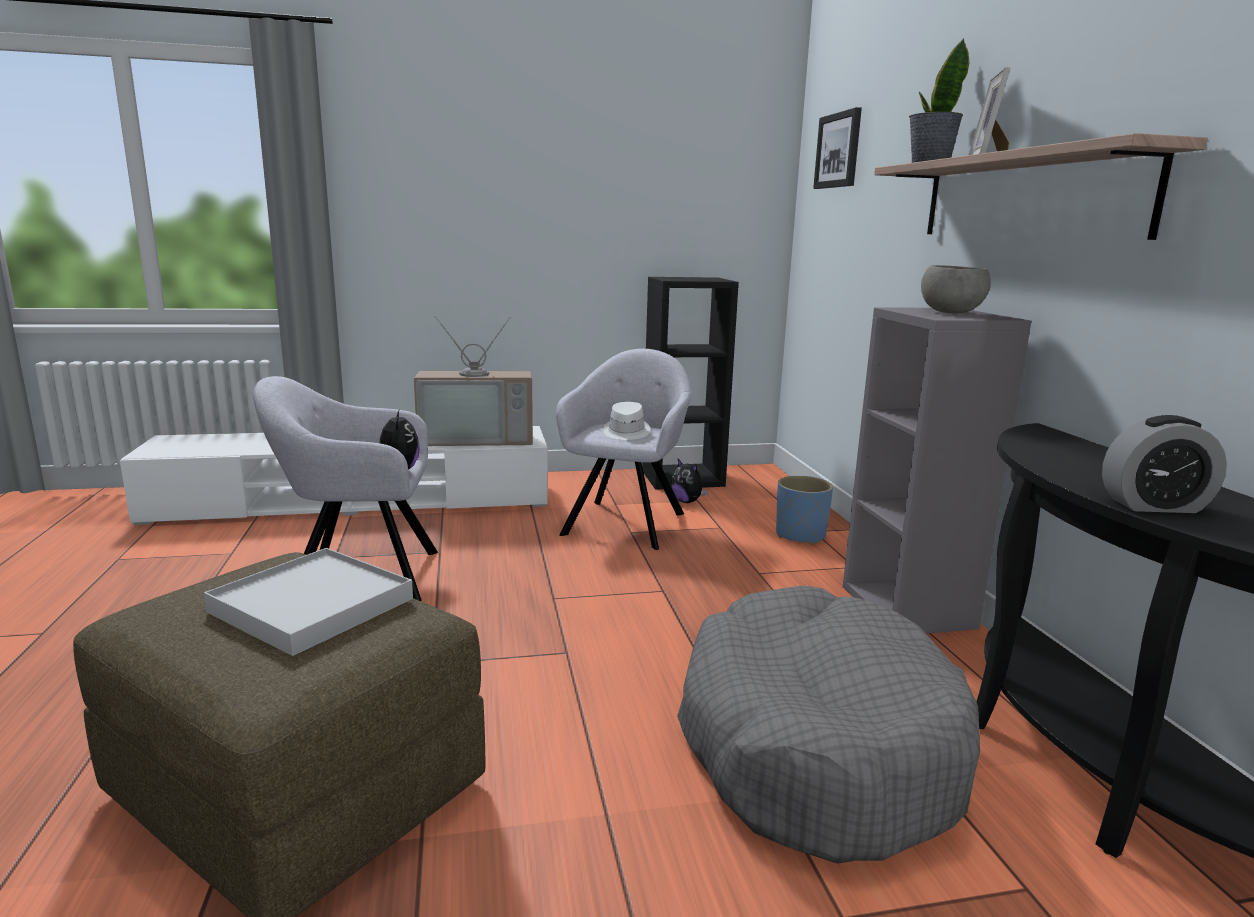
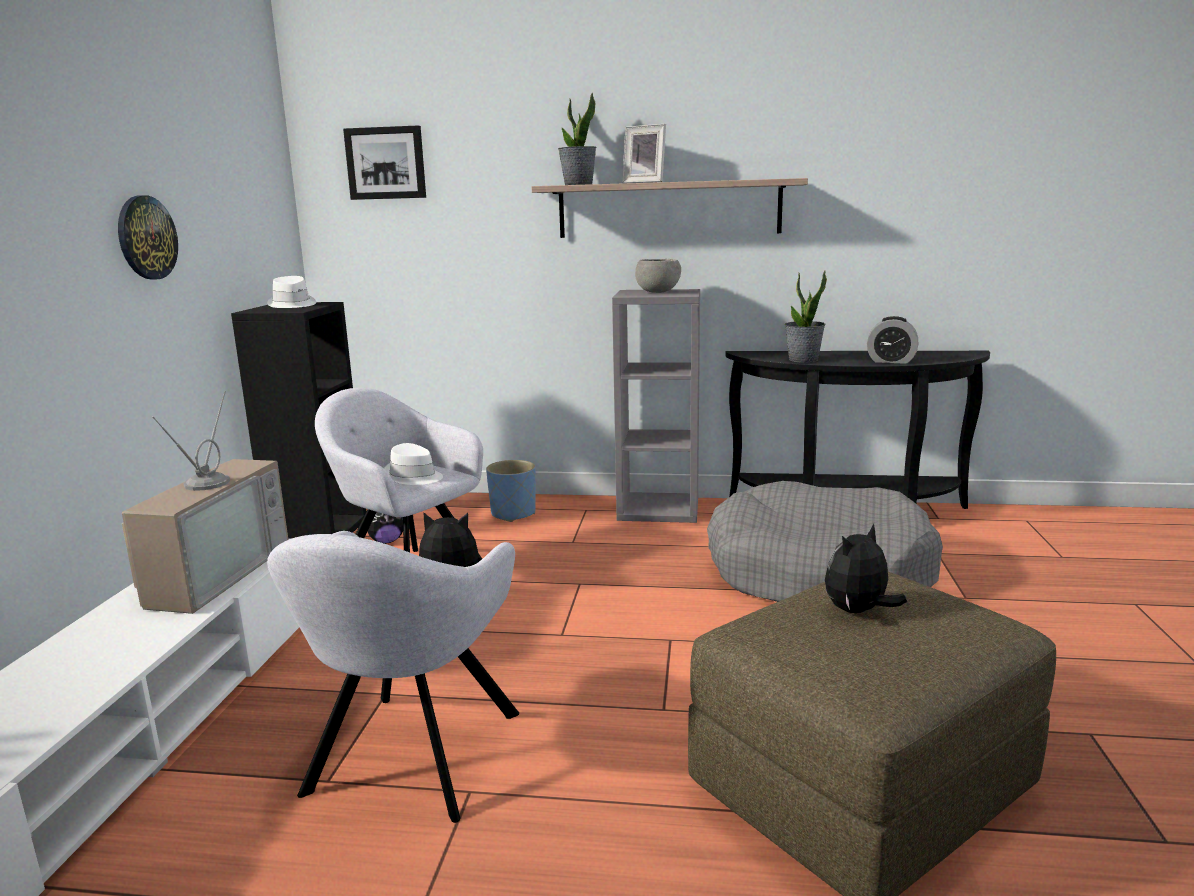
camera: 70 degrees left, 0 degrees up
(311, 605) = (858, 611): white tray -> plush toy
(573, 209) = (146, 237): none -> wall clock
(703, 278) = (292, 305): none -> white hat
(1045, 456) = (803, 360): none -> potted plant
(1154, 506) = (891, 361): alarm clock -> alarm clock turned 90 degrees clockwise

